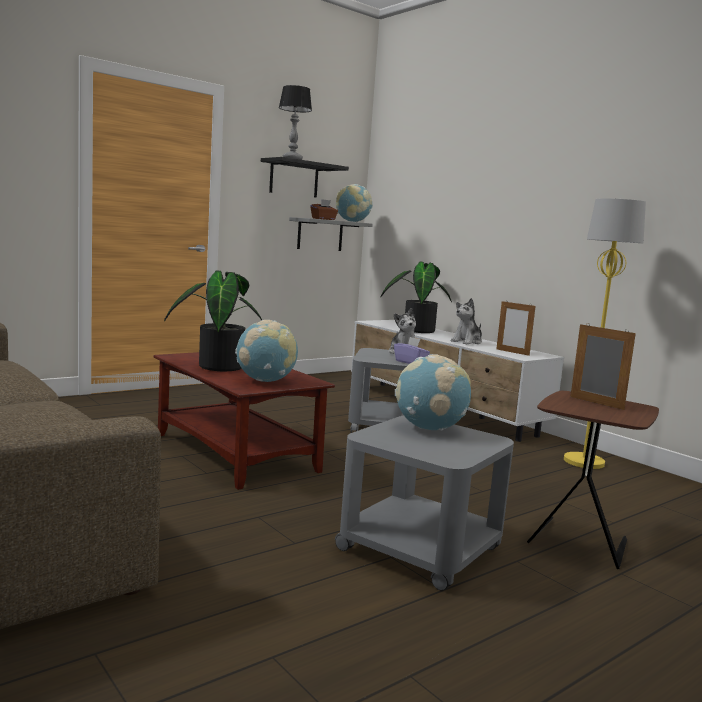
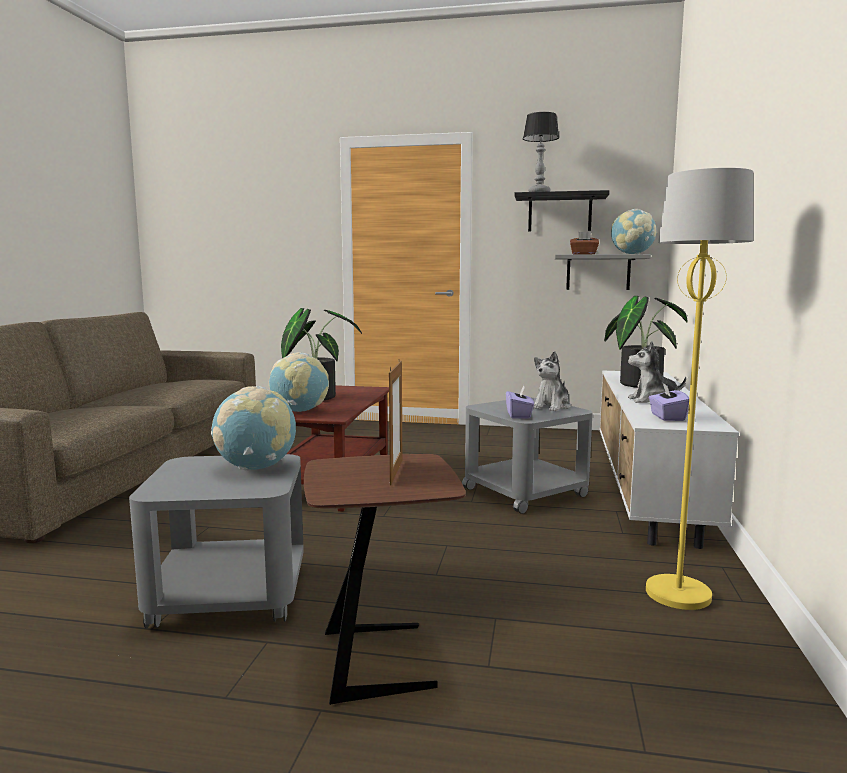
camera: 50 degrees right, 0 degrees up
(512, 352) = (667, 417): picture frame -> purple tissue box

